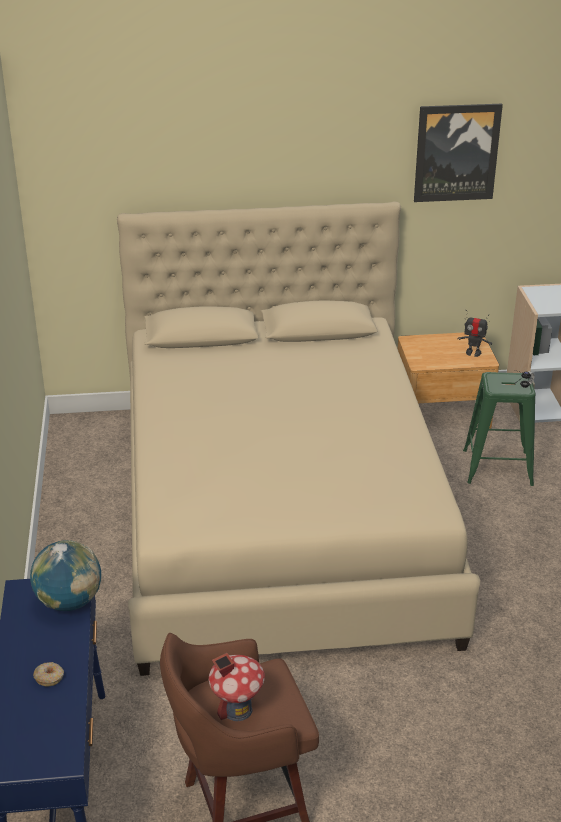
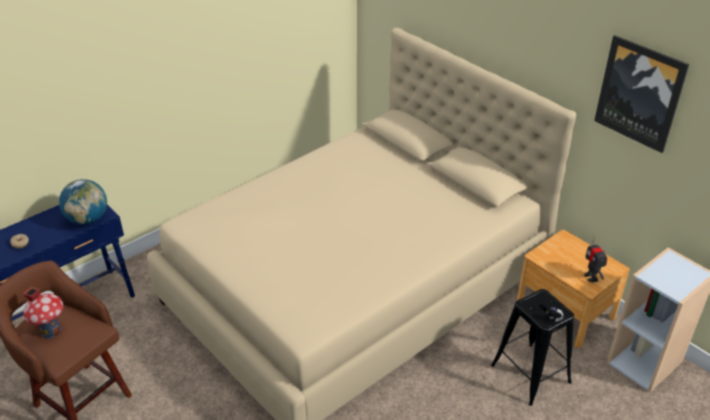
camera: 55 degrees right, 5 degrees up
(497, 467) = (530, 373): green stool -> black stool

